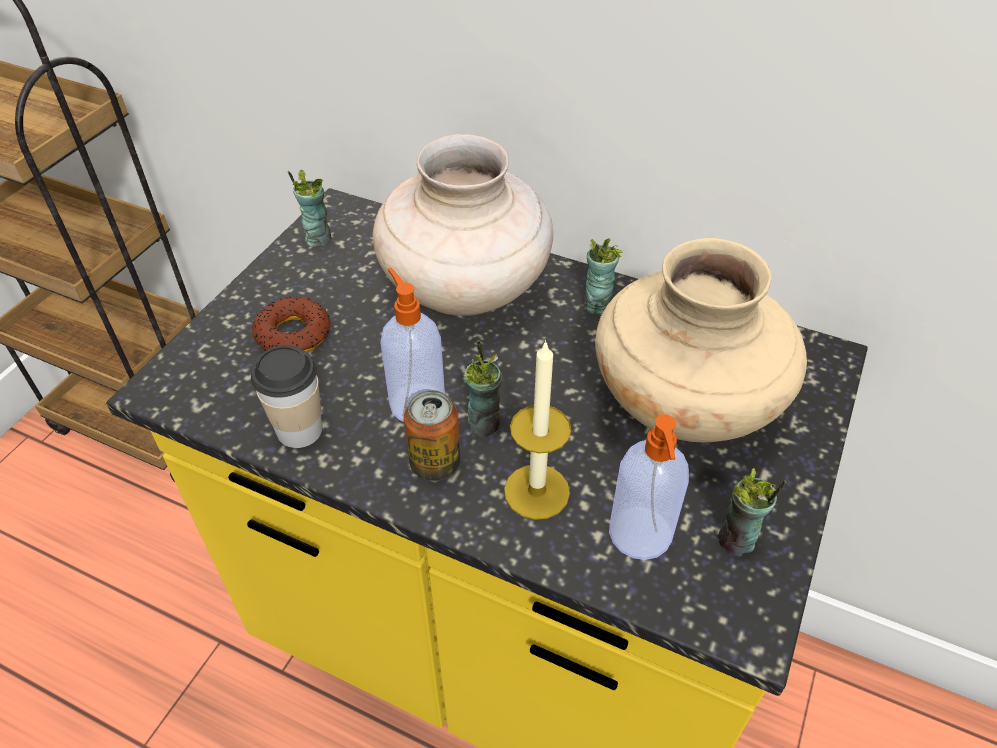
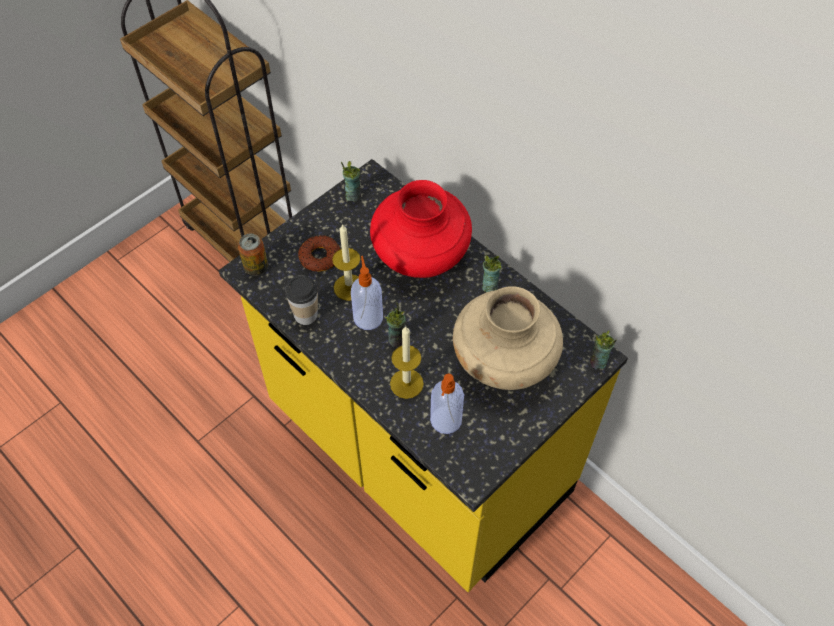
camera: 20 degrees right, 10 degrees up
(363, 366) = (349, 287): none -> candle
(435, 463) = (364, 353): can -> can (256, 267)
(466, 292) = (420, 256): beige vase -> red vase
(736, 541) = (489, 439): cup -> cup (598, 362)

